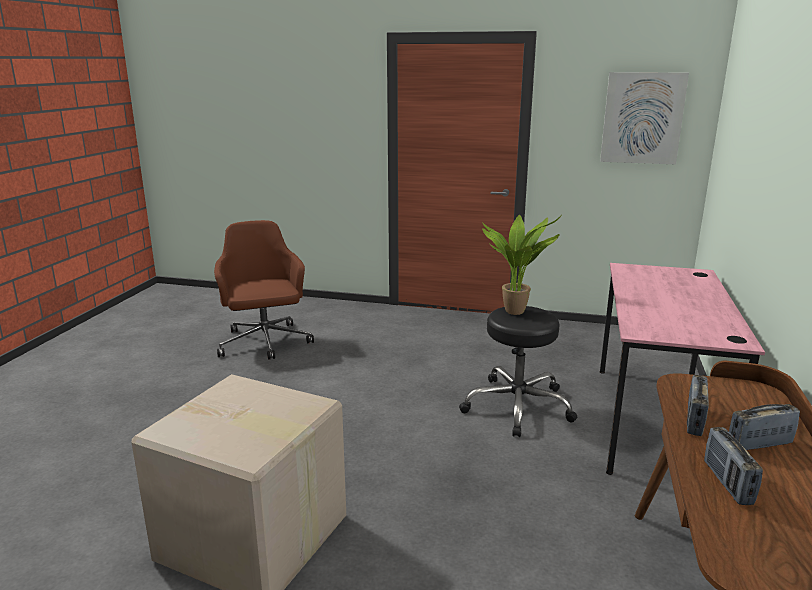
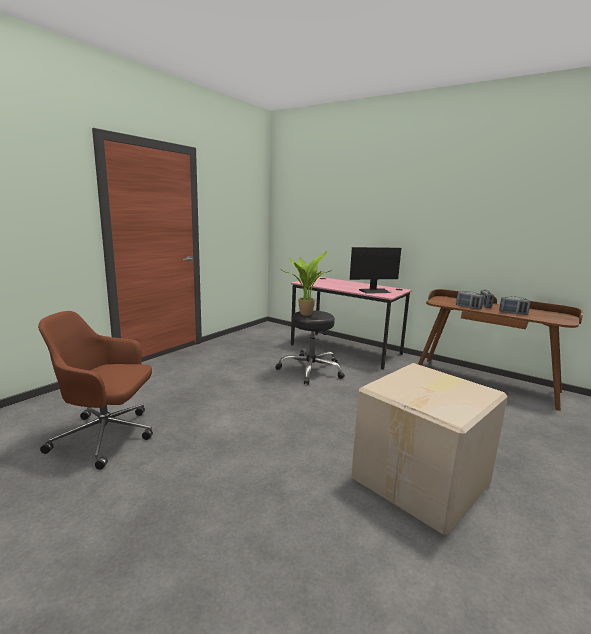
camera: 70 degrees left, 5 degrees down
(642, 118) = (245, 207): picture -> none
(664, 320) = (375, 291): none -> monitor

